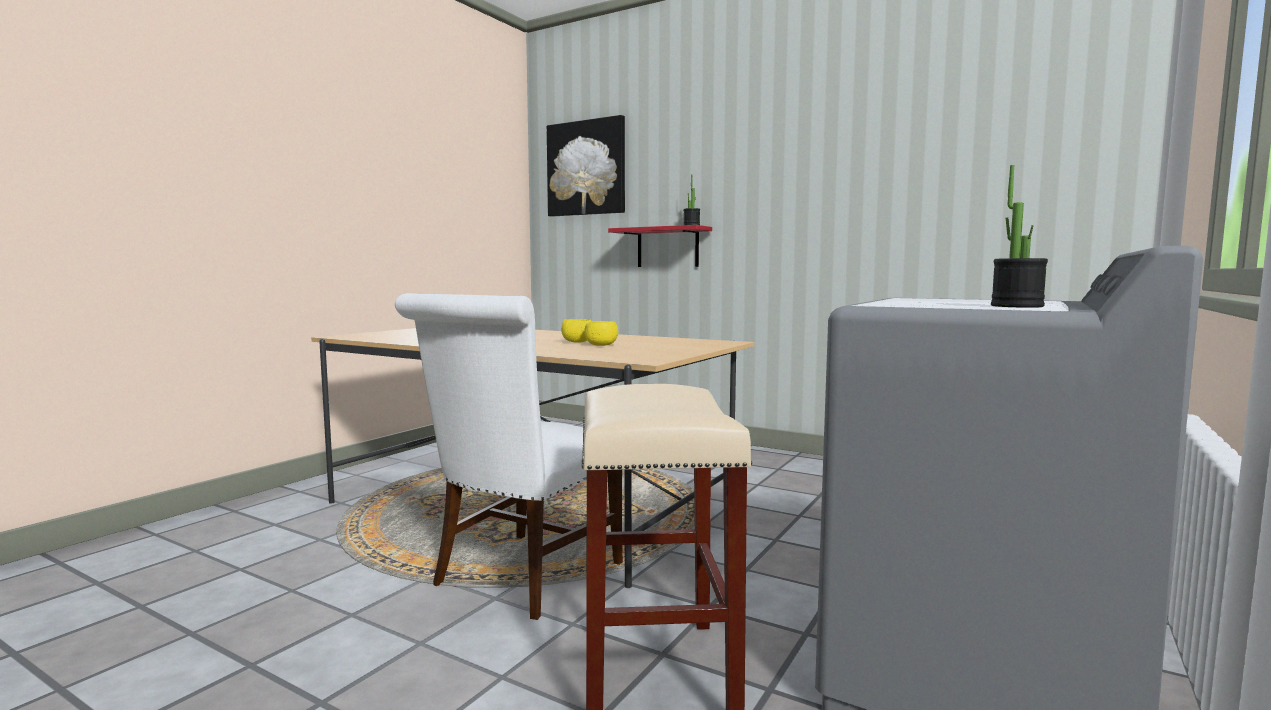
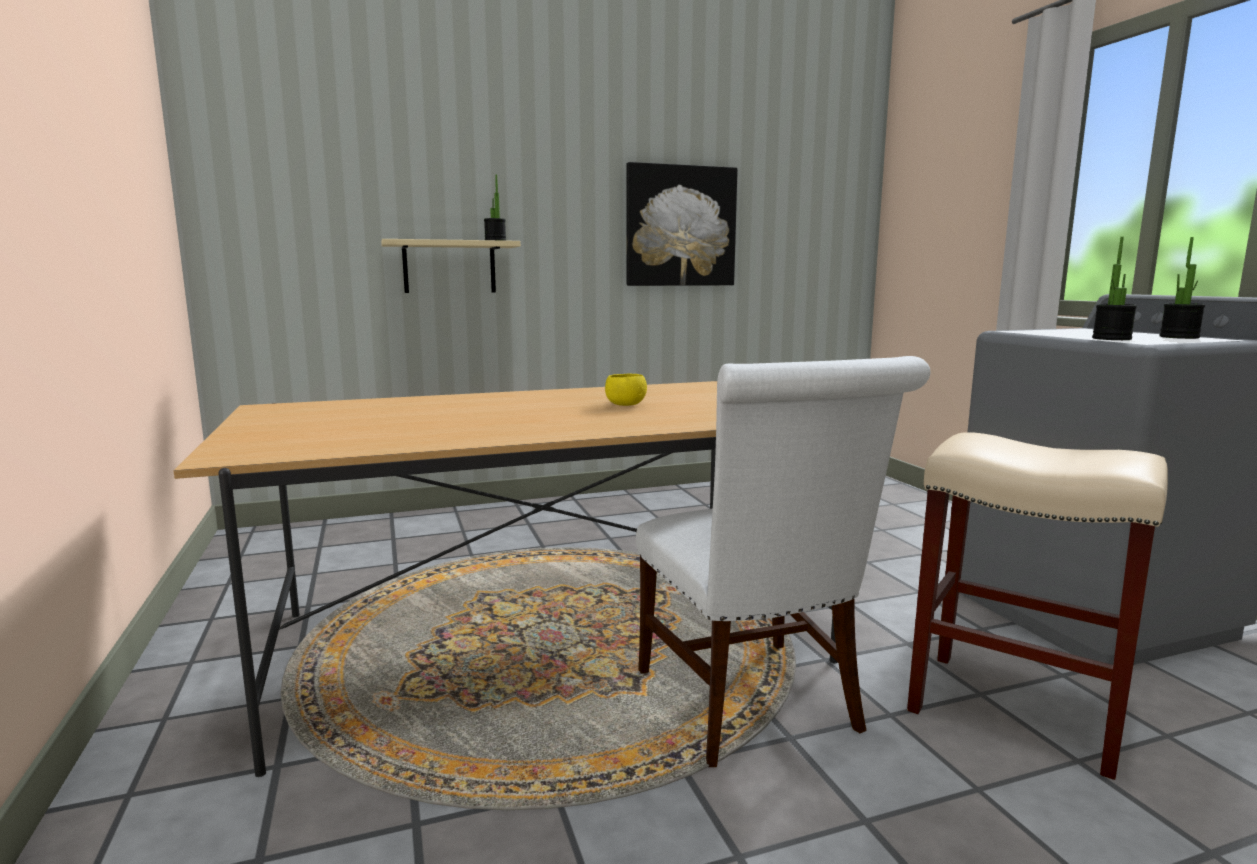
camera: 50 degrees left, 5 degrees up
(586, 168) = (299, 142): picture -> picture (680, 226)
(601, 345) = (676, 405): yellow bowl -> none
(667, 247) = (449, 267): red shelf -> beige shelf
(896, 303) = (1111, 339): none -> potted plant

